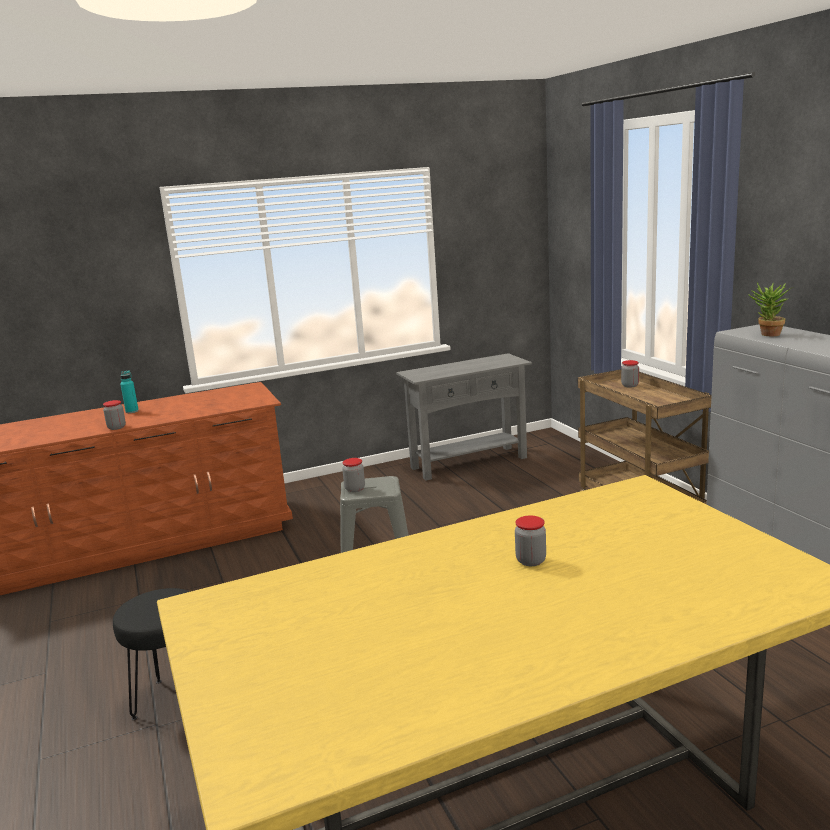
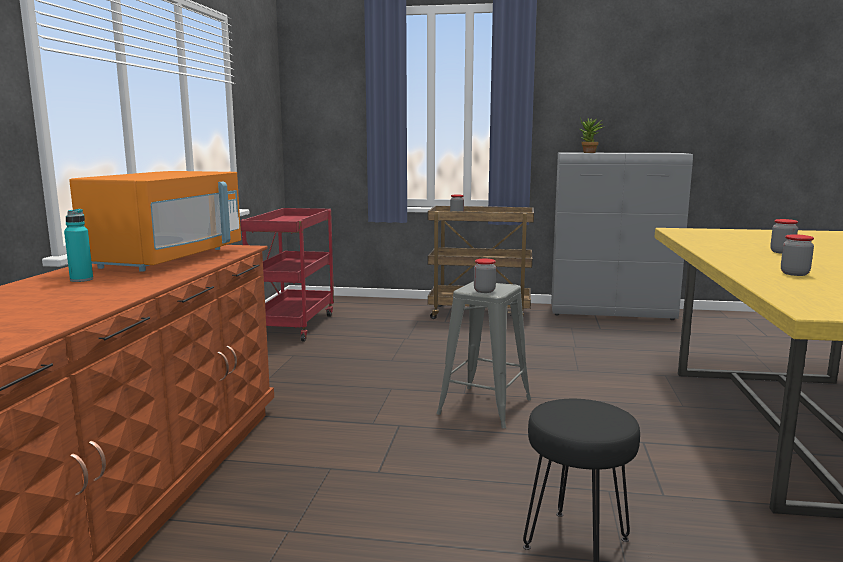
camera: 60 degrees left, 5 degrees down
(116, 427) = (141, 289): jar -> jar (794, 273)
(205, 403) = (168, 259): none -> orange microwave
(469, 463) = (293, 325): grey console table -> red cart

